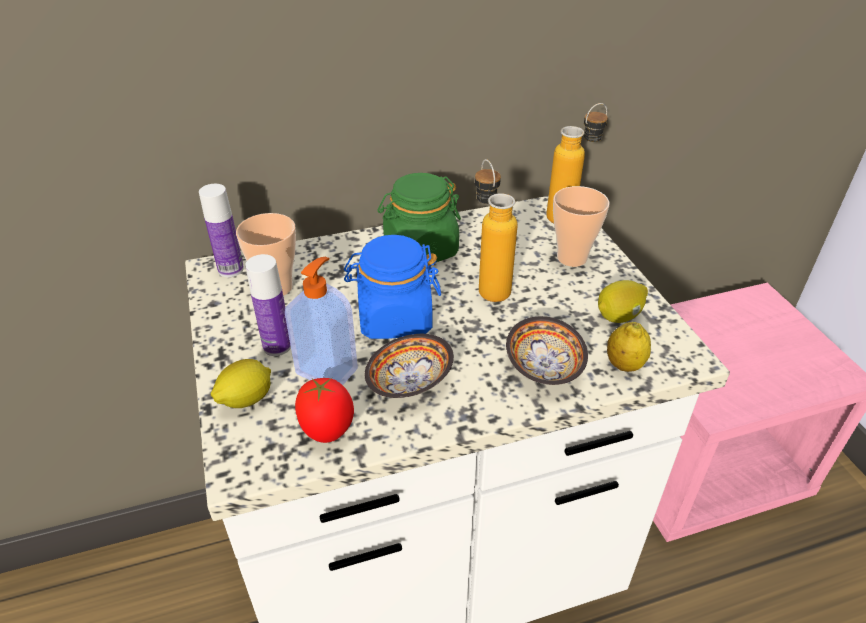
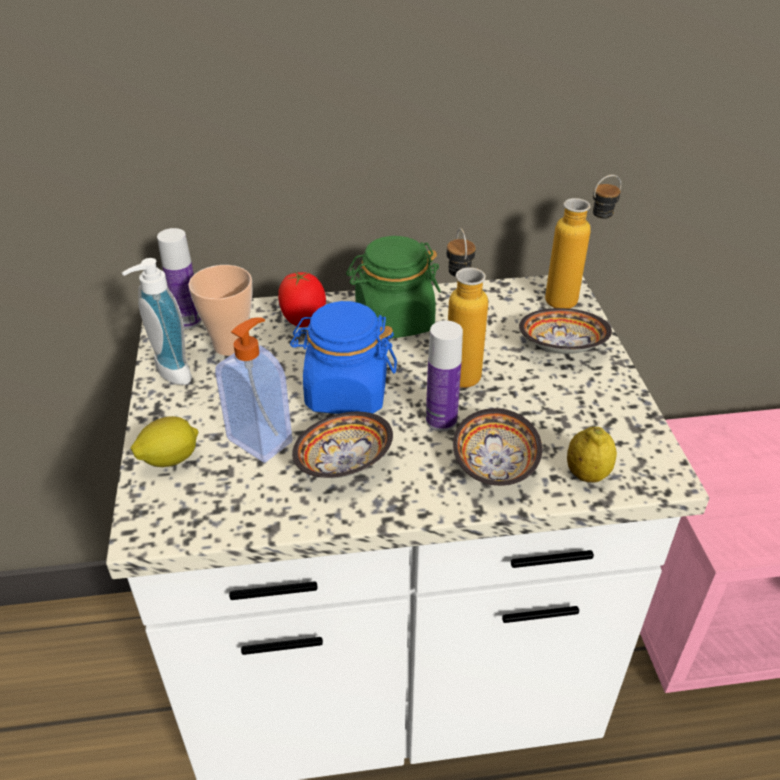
camera: 10 degrees right, 0 degrees up
(224, 321) = (167, 374): none -> soap dispenser
(277, 346) = (215, 407): bottle -> bottle (441, 420)
(328, 431) = (245, 503): tomato -> tomato (304, 322)
(572, 258) = (561, 348): cup -> bowl
(619, 316) = (597, 419): lemon -> none

